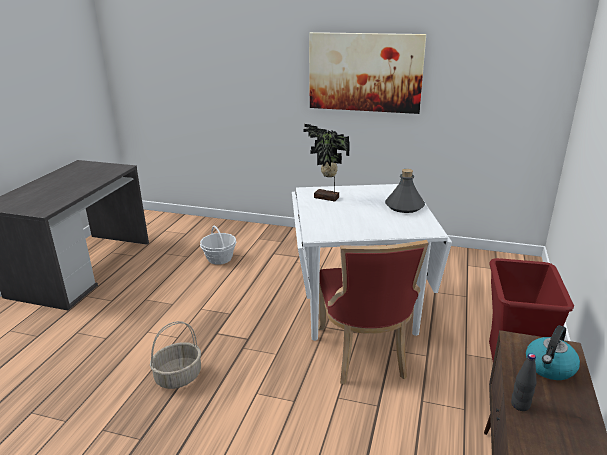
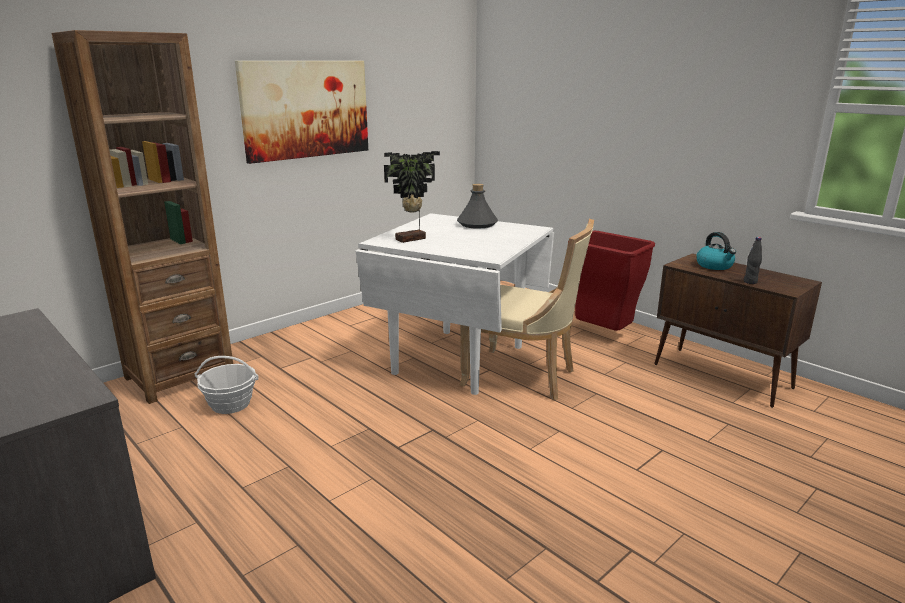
camera: 60 degrees left, 5 degrees down
(178, 376) = (454, 494): basket -> none
(235, 231) = (179, 376): none -> brown bookcase
(364, 354) = (524, 377): red chair -> beige chair

